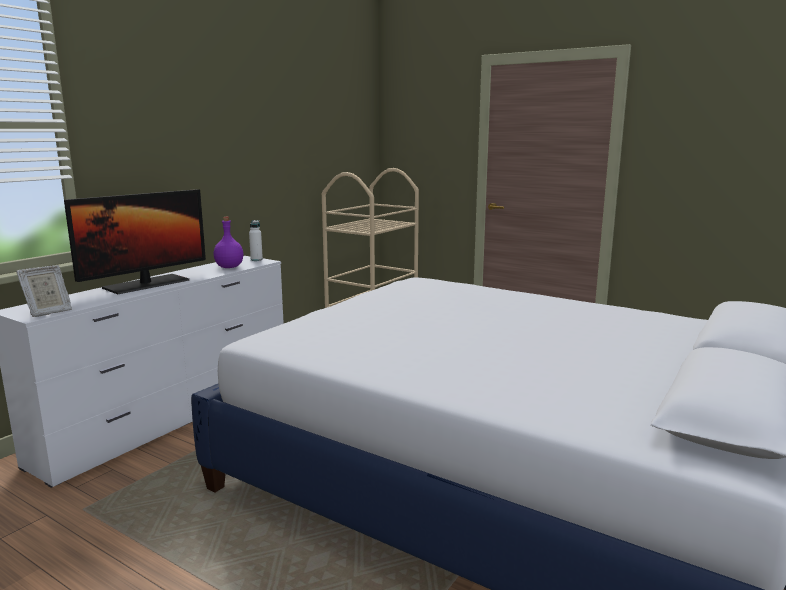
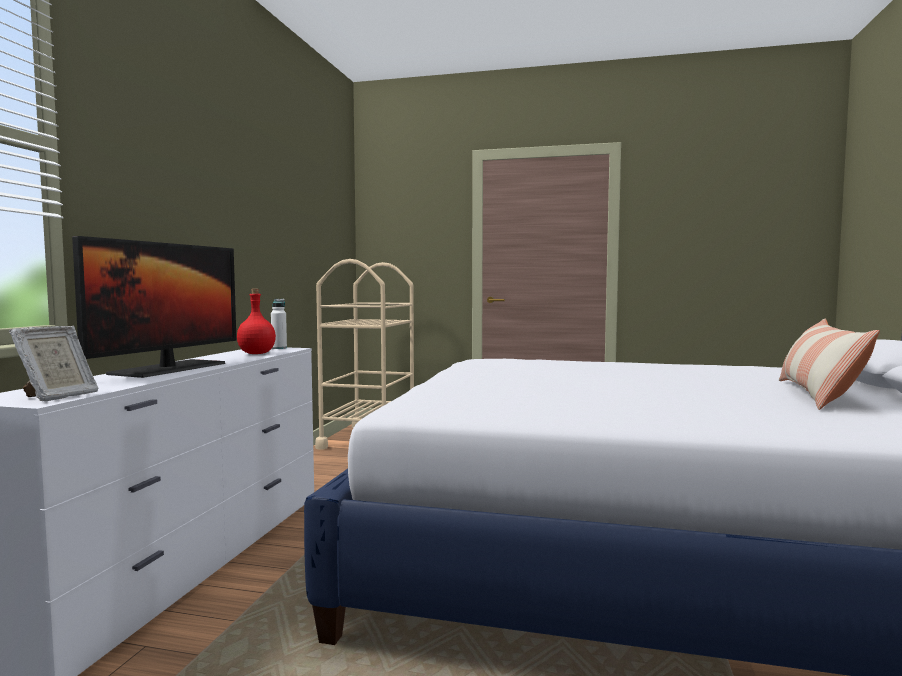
camera: 20 degrees left, 10 degrees down
(229, 267) = (256, 353): purple bottle -> red bottle
(623, 363) = (817, 394): none -> pillow

